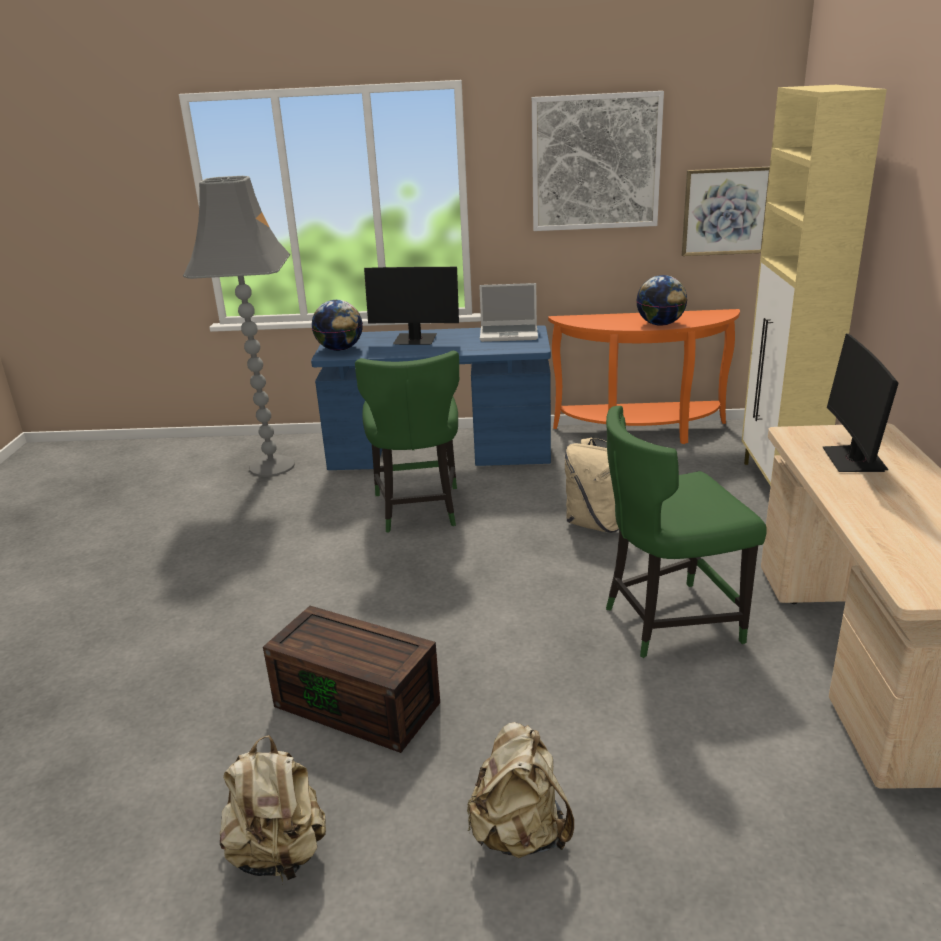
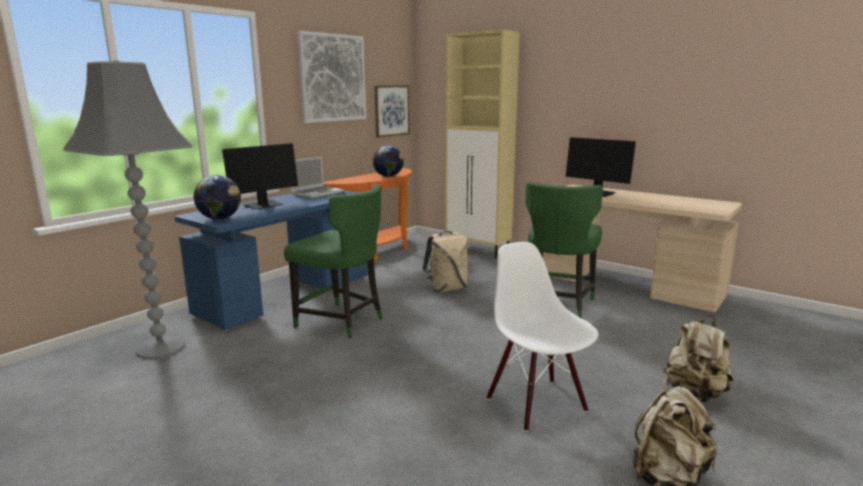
camera: 55 degrees left, 10 degrees down
(360, 704) = (537, 404): brown storage box -> white chair

